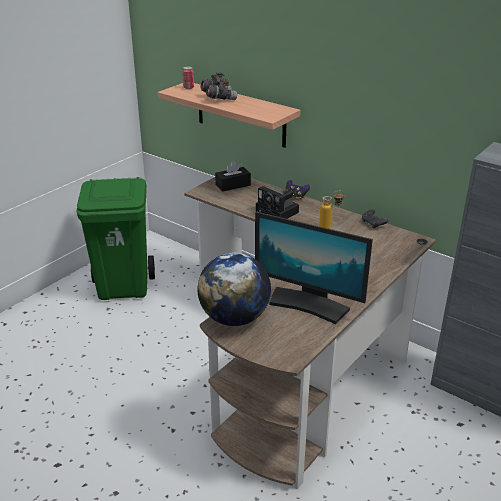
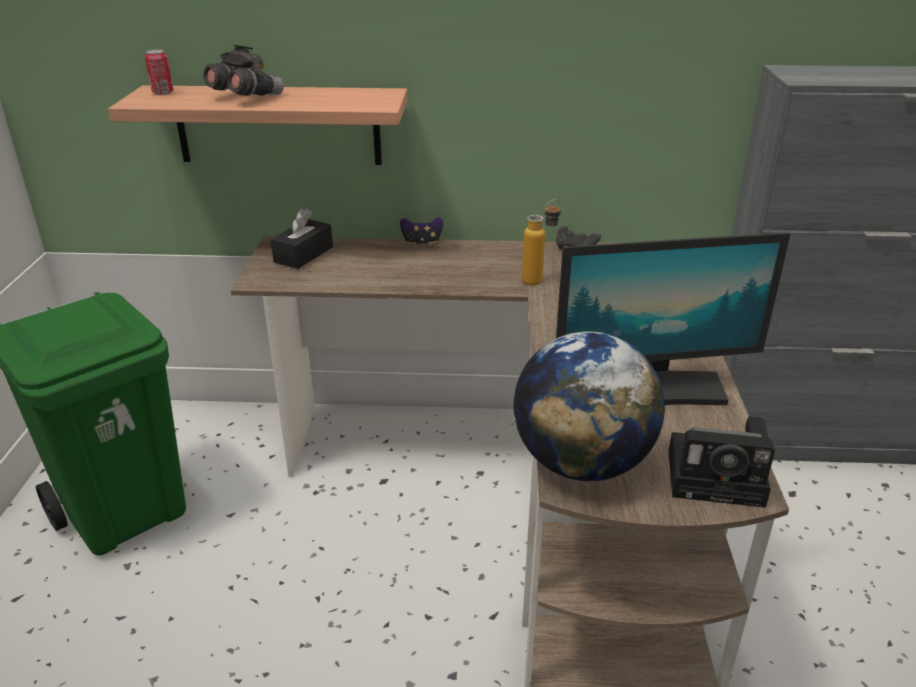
camera: 35 degrees left, 0 degrees up
(278, 212) = (426, 272): camera -> camera (719, 477)

